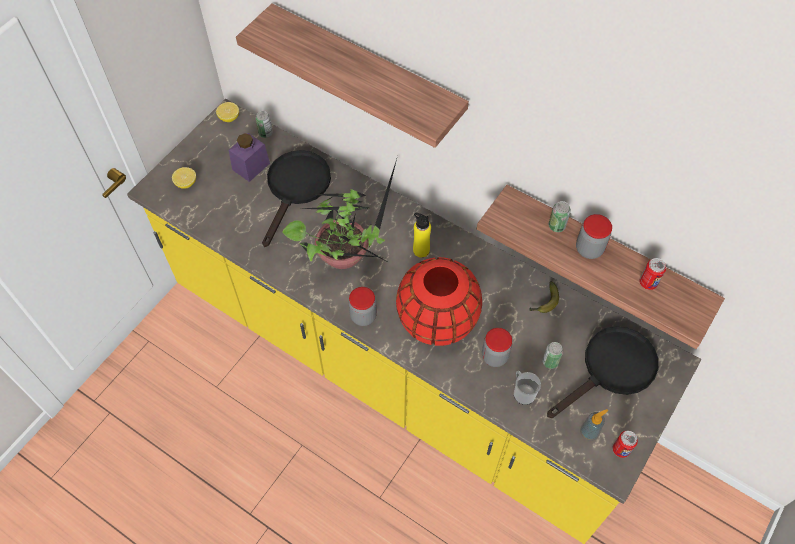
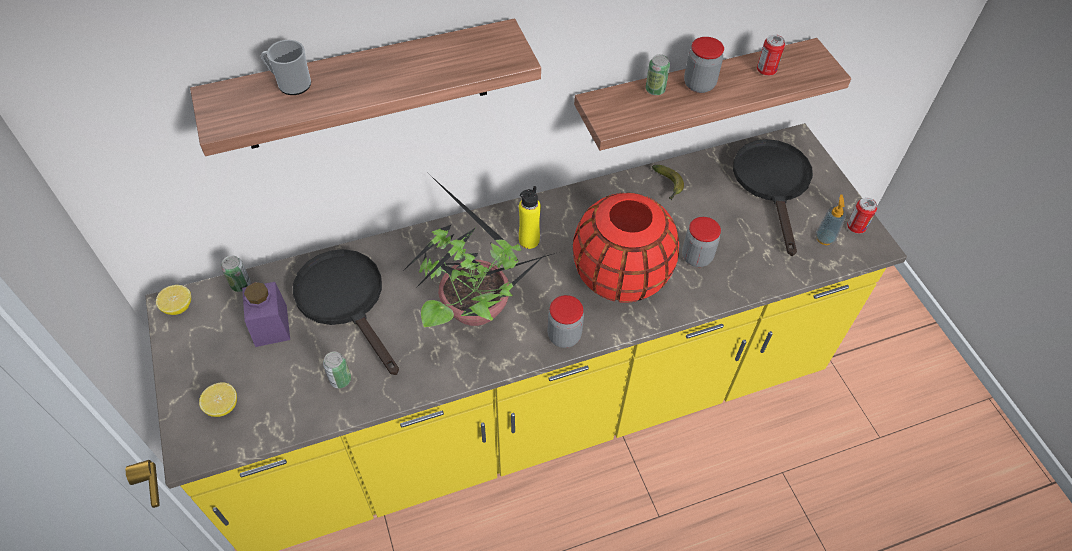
camera: 55 degrees left, 5 degrees down
(522, 392) = (750, 260): mug -> mug (291, 84)
(550, 361) = (733, 220): can -> can (340, 380)

